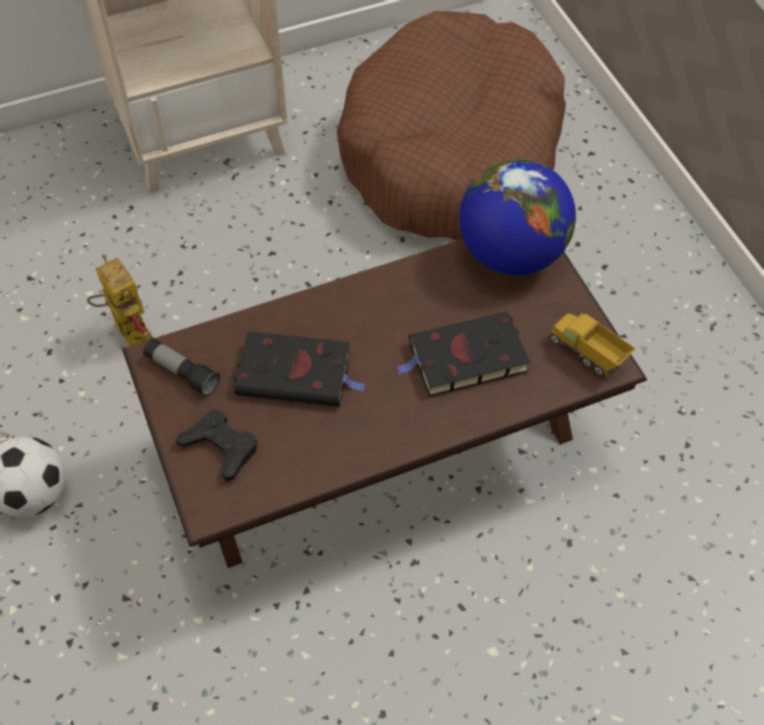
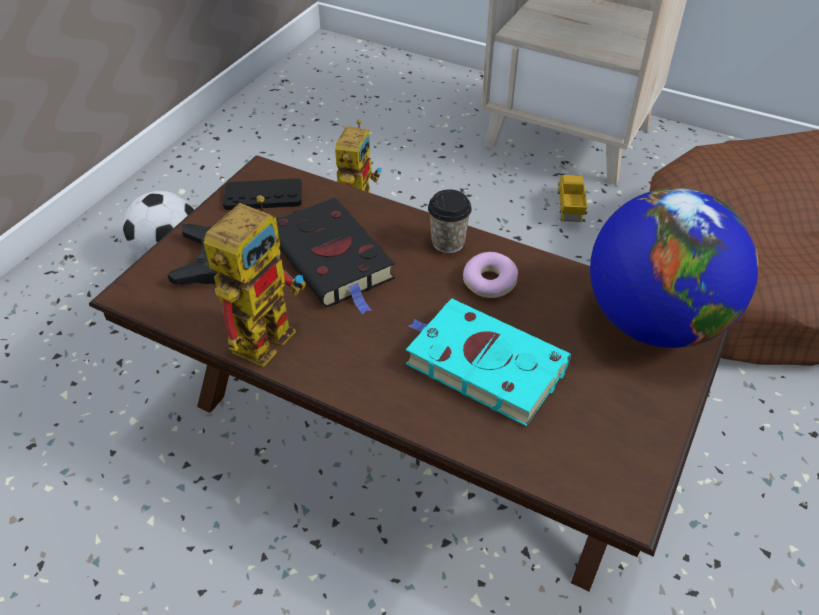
camera: 50 degrees right, 10 degrees down
(182, 372) = (263, 196): flashlight -> black game controller
(327, 451) = (267, 330): none -> toy robot
(345, 301) = (448, 243): none -> cup
(402, 306) = (489, 282): none -> donut
(464, 359) = (482, 364): black book -> turquoise book
(587, 354) = (613, 467): toy truck -> toy truck (569, 209)

